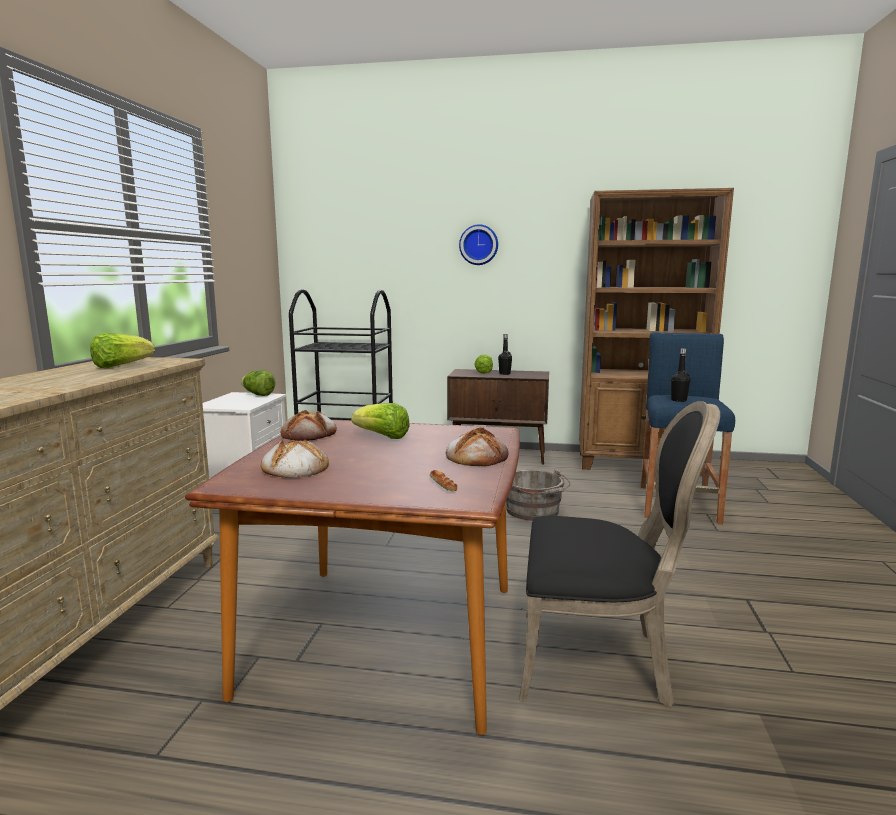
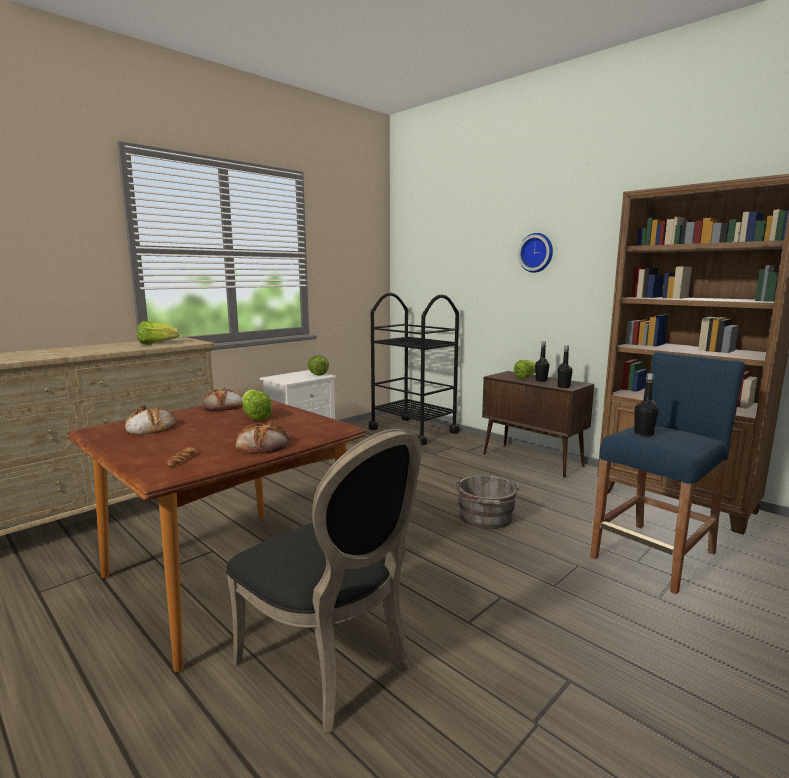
camera: 35 degrees right, 0 degrees up
(535, 376) = (563, 387): none -> black bottle

